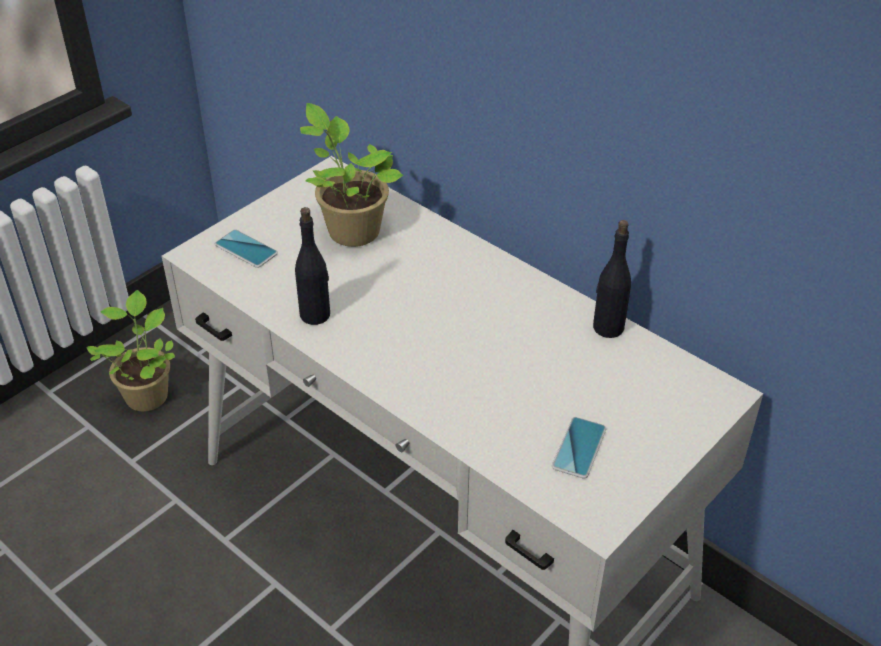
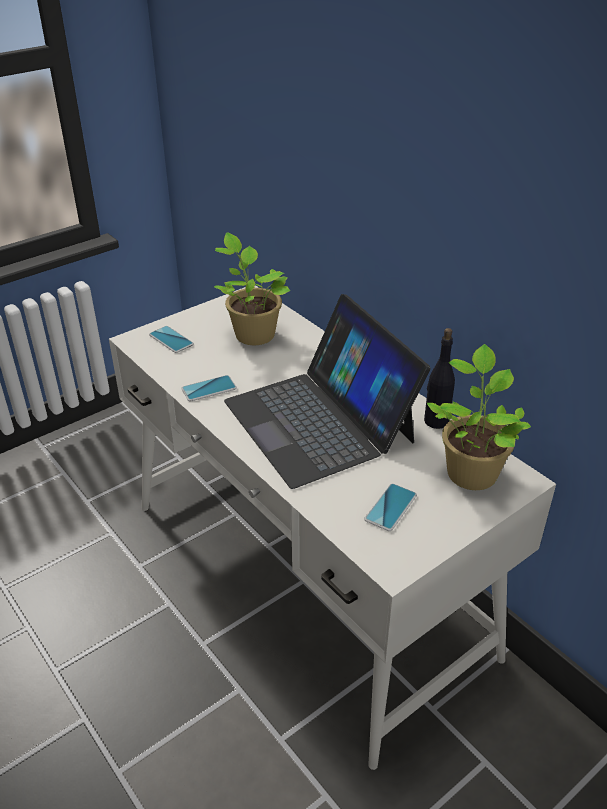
camera: 10 degrees right, 5 degrees down
(147, 394) = (110, 455): potted plant -> potted plant (471, 471)
(315, 314) = (209, 389): black bottle -> phone
(466, 343) = (319, 420): none -> laptop

